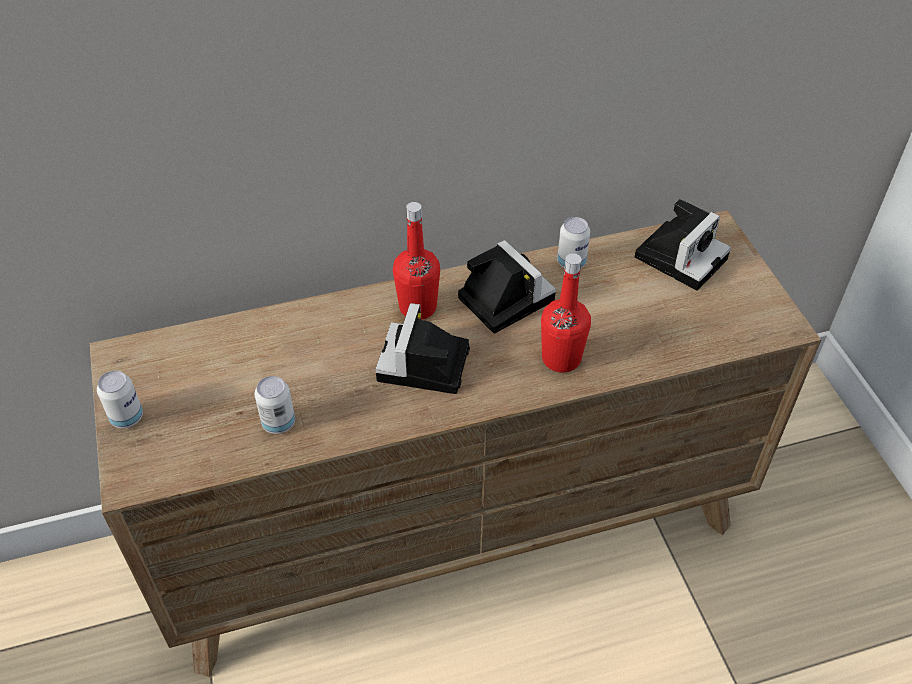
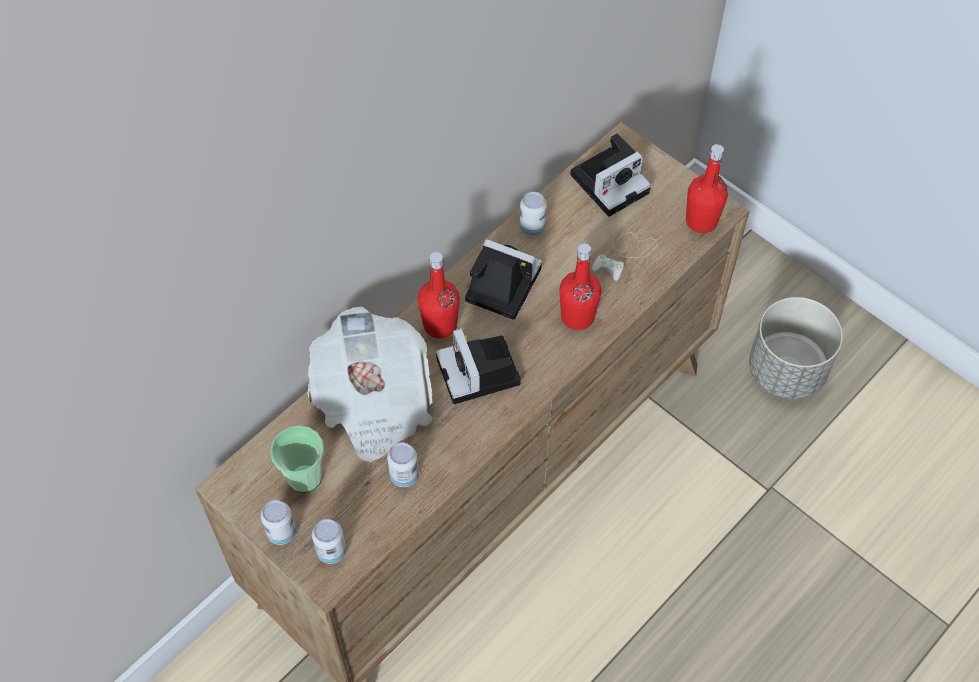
camera: 30 degrees left, 10 degrees up
(156, 457) = (331, 551): none -> can
(188, 379) = (304, 477): none -> cup
(303, 345) = (373, 402): none -> newspaper
(650, 321) = (622, 253): none -> white game controller
(681, 255) = (611, 182): camera -> camera turned 45 degrees clockwise
(758, 327) = (701, 221): none -> red bottle
(827, 576) = (786, 370): none -> grey planter

